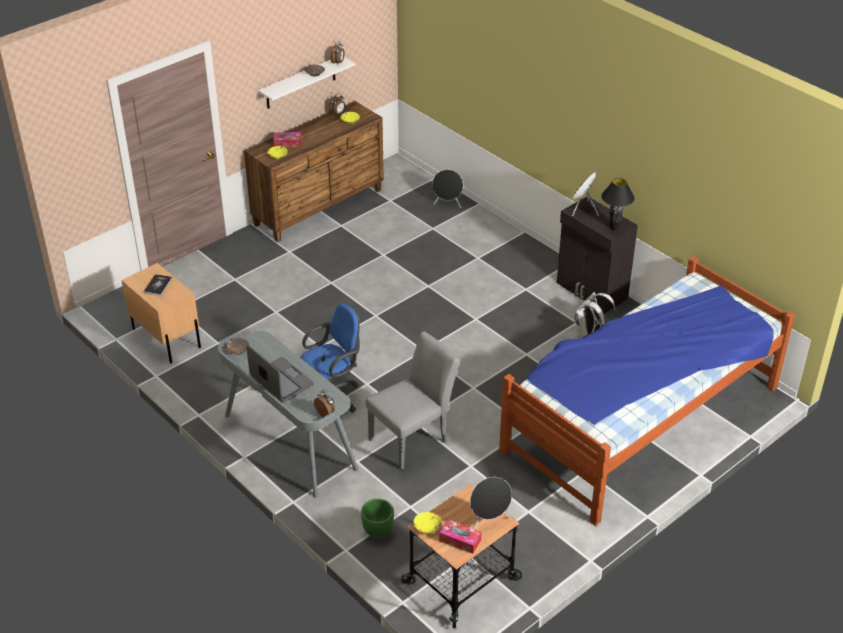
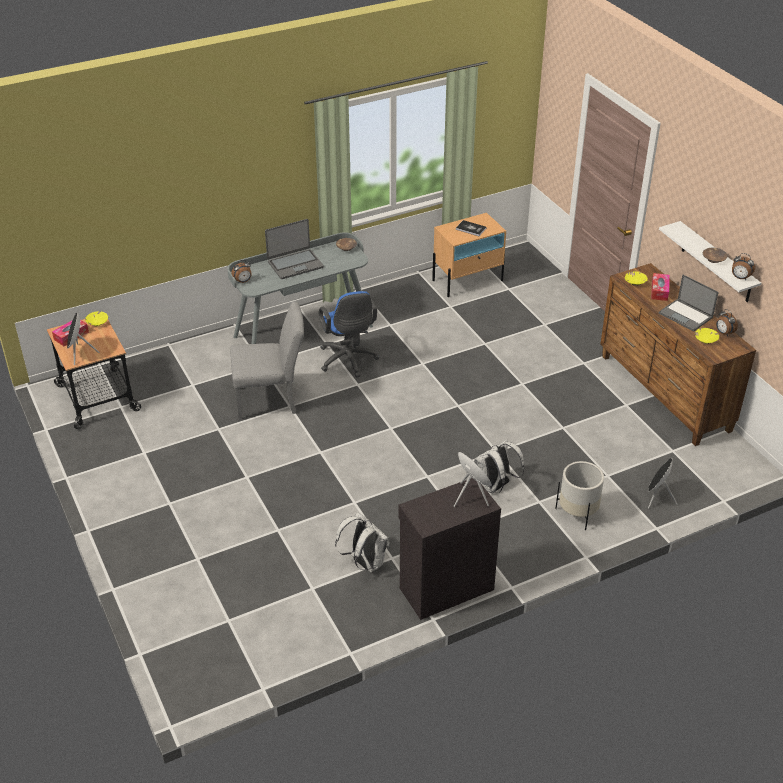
camera: 105 degrees right, 0 degrees up
(319, 130) = (686, 315): none -> laptop
(377, 530) = (178, 363): green planter -> none
(413, 438) = (271, 400): grey chair -> grey chair turned 75 degrees counterclockwise
(471, 281) = (495, 486): none -> white backpack
(482, 238) = (578, 513): none -> white planter
(614, 228) = (422, 513): black table lamp -> none
(640, 418) = (215, 566): bed -> none

